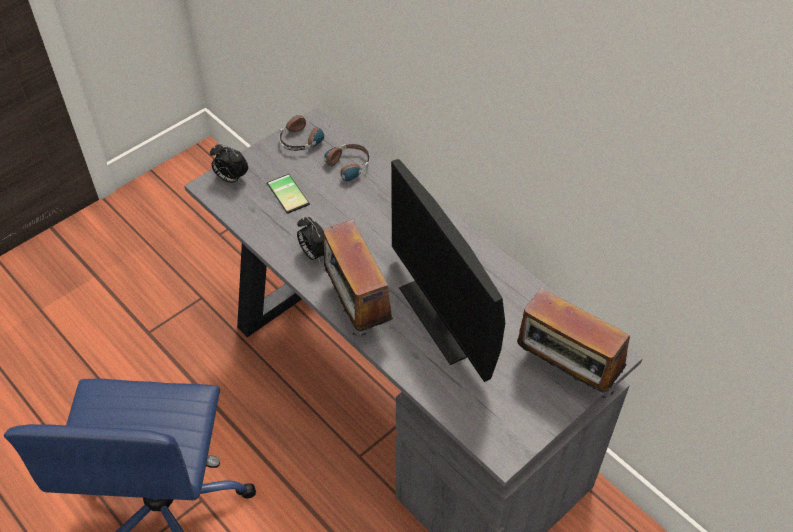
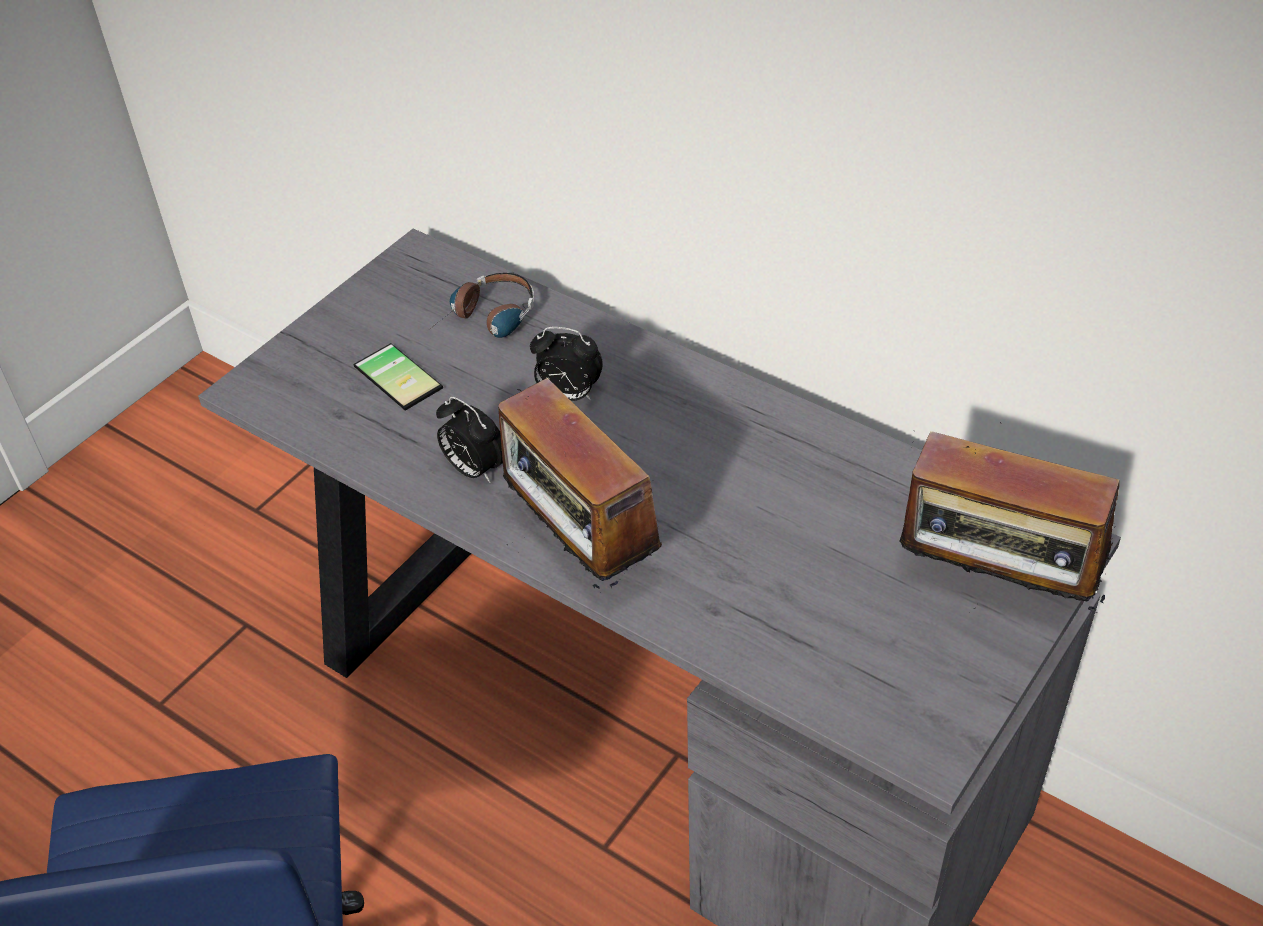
camera: 10 degrees left, 5 degrees down
(231, 178) = (285, 370): alarm clock -> alarm clock (568, 395)
(306, 136) = (406, 278): headphones -> none
(444, 316) = (746, 532): monitor -> none

